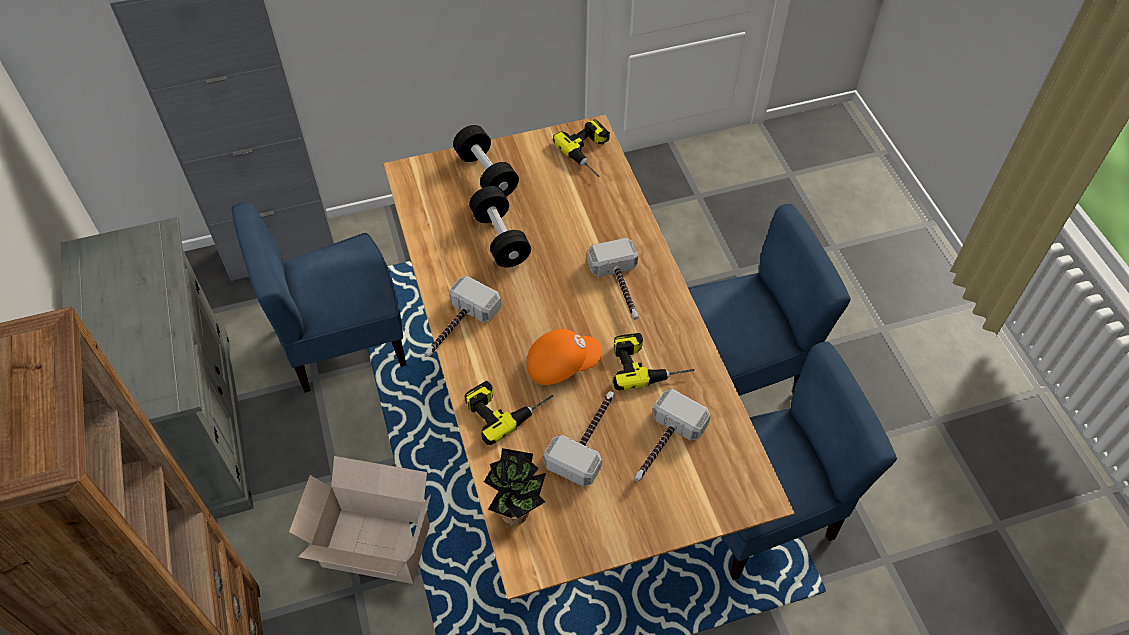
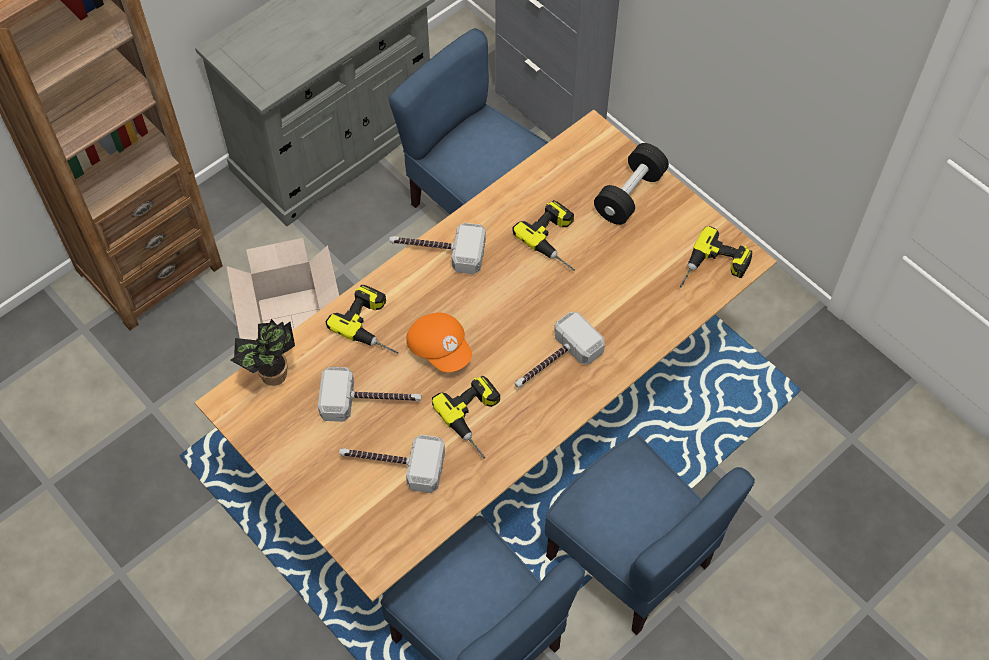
camera: 65 degrees right, 5 degrees up
(500, 238) = (557, 240): black dumbbell -> power drill

